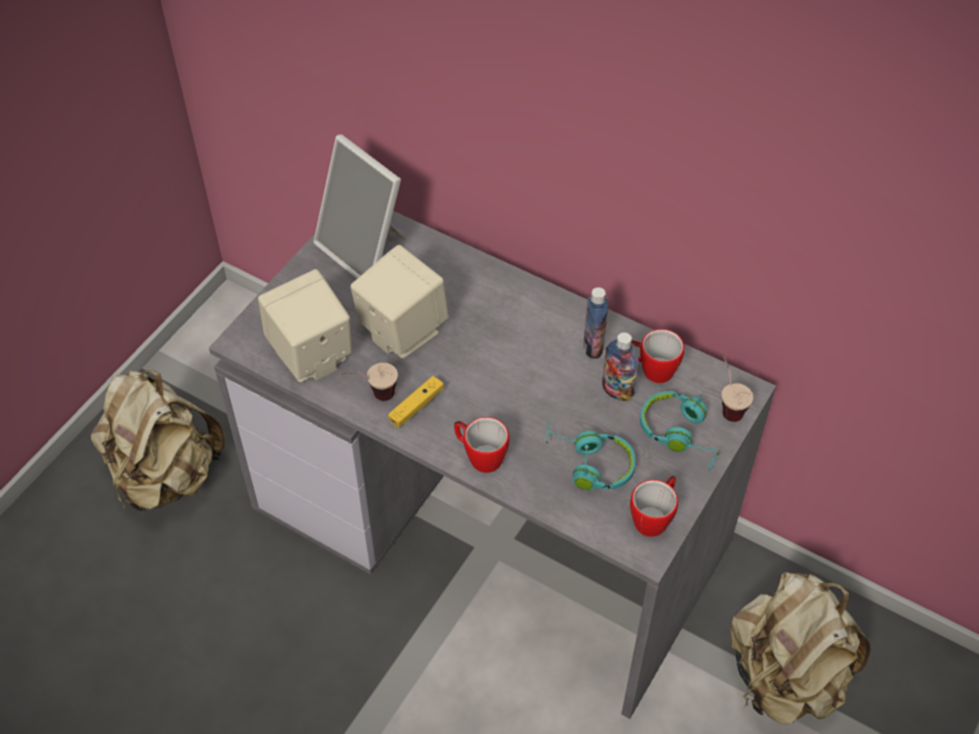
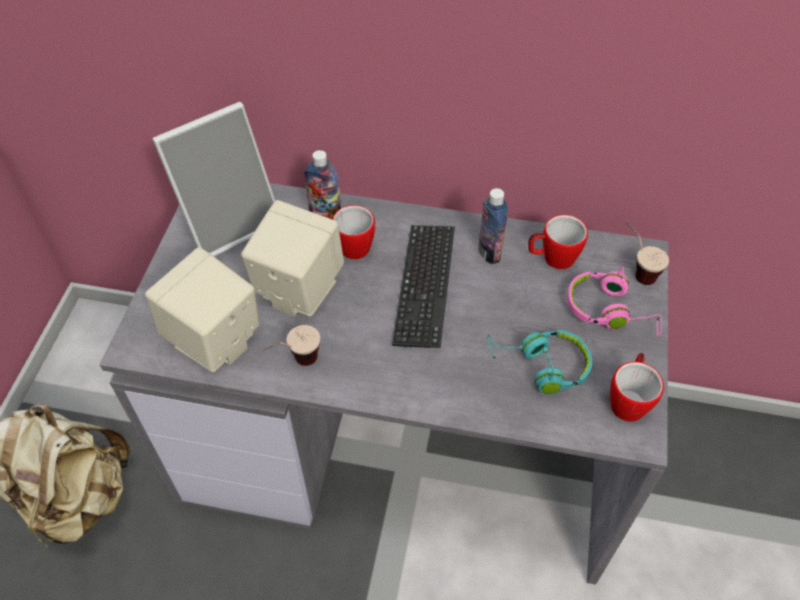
camera: 20 degrees left, 0 degrees up
(365, 251) = (230, 223): picture frame -> picture frame turned 60 degrees counterclockwise
(416, 406) = (345, 360): yellow game controller -> none
(480, 456) = (431, 392): mug -> mug (348, 247)
(517, 360) = (424, 286): none -> keyboard
(617, 391) = (531, 287): bottle -> bottle (325, 215)
(680, 434) = (610, 311): turquoise headphones -> pink headphones
(785, 676) = (702, 497): beige backpack -> none

